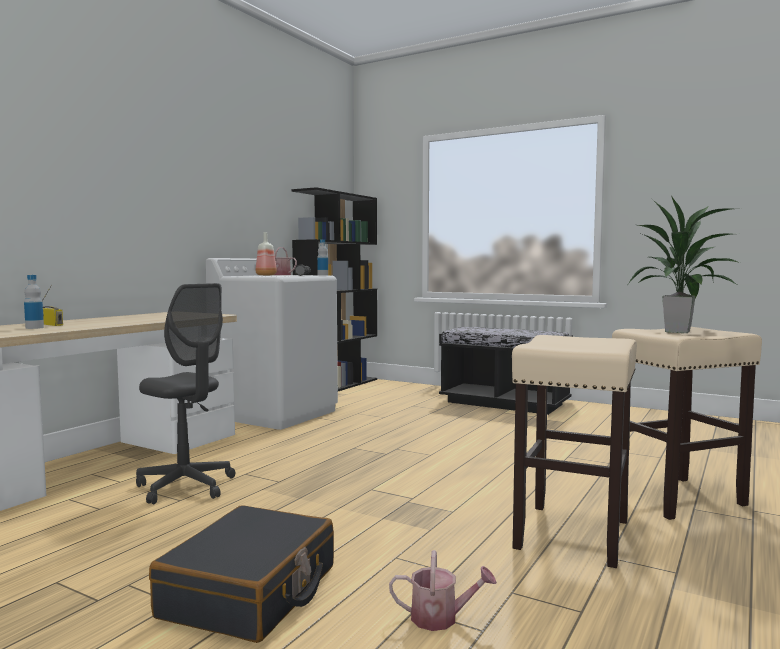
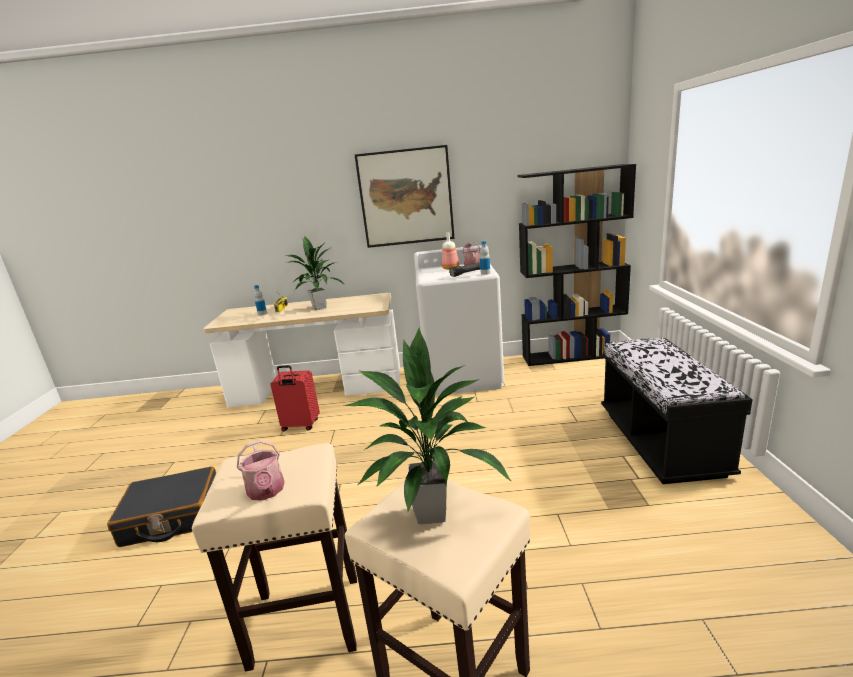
camera: 60 degrees right, 15 degrees up
(125, 320) = (319, 308): none -> potted plant
(186, 487) = (300, 426): grey office chair -> red suitcase
(197, 188) = (406, 197): none -> picture
(441, 618) = (151, 600): watering can -> watering can (266, 492)

